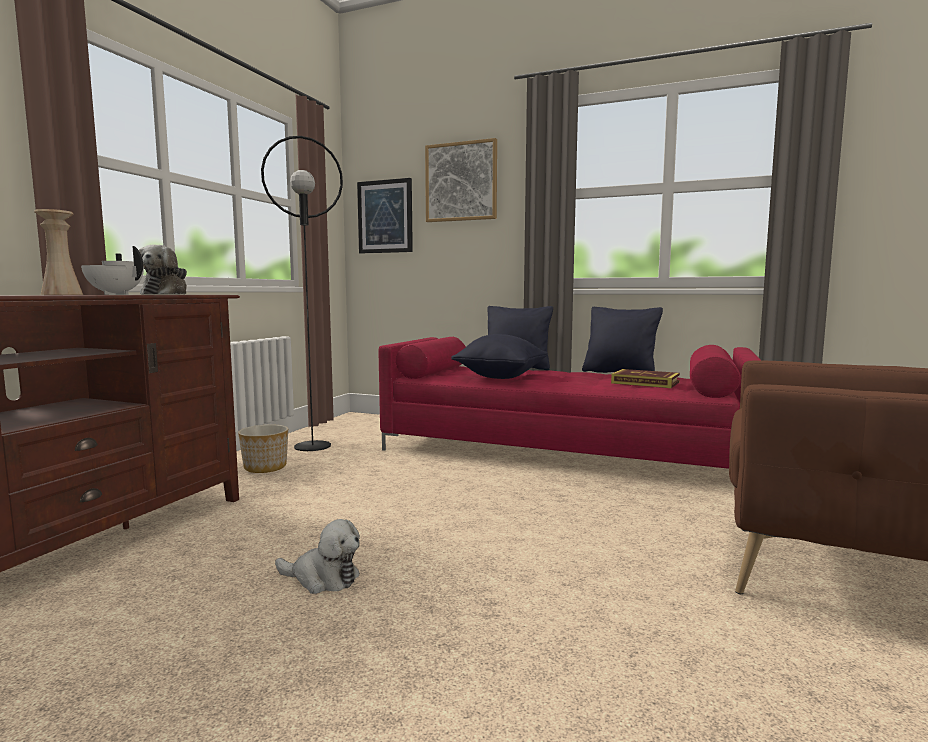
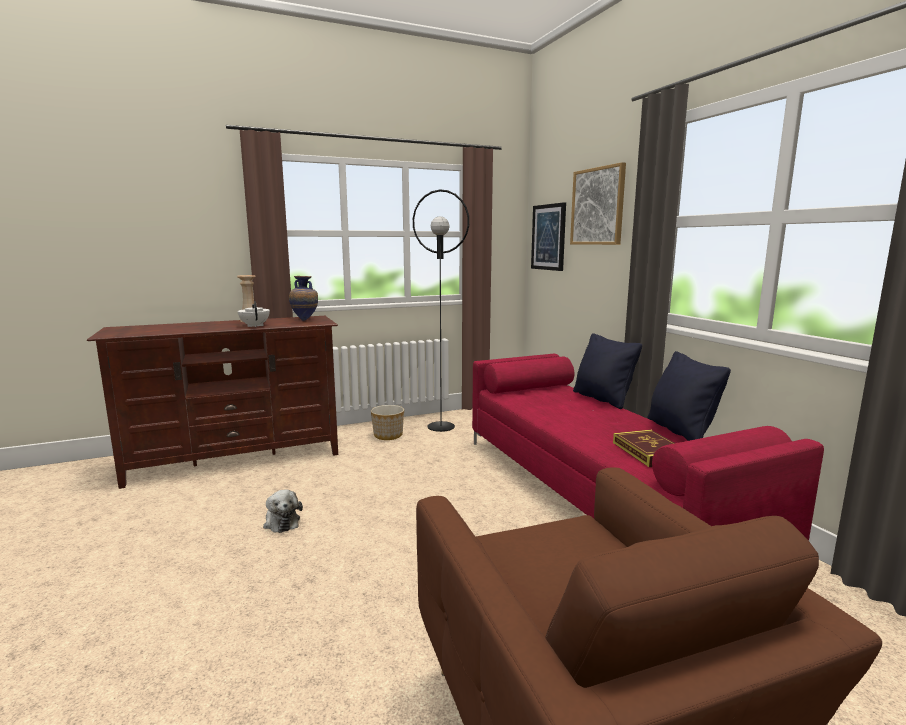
camera: 45 degrees right, 5 degrees up
(166, 294) = (305, 320): plush toy -> vase
(500, 377) = (550, 408): black pillow -> none

